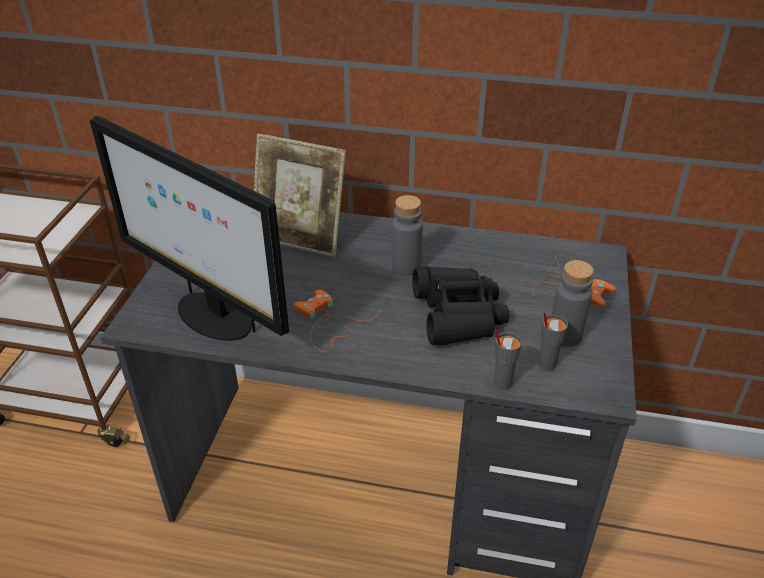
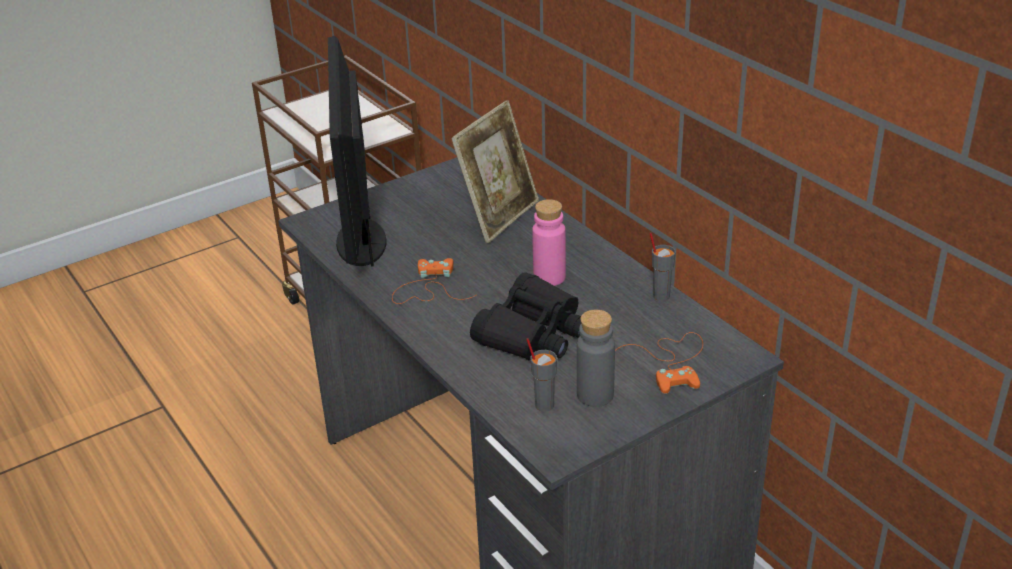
camera: 45 degrees right, 5 degrees down
(300, 239) = (499, 217): picture frame -> picture frame turned 120 degrees counterclockwise
(406, 266) = (549, 277): grey bottle -> pink bottle
(502, 382) = (489, 396): grey cup -> grey cup (661, 295)

